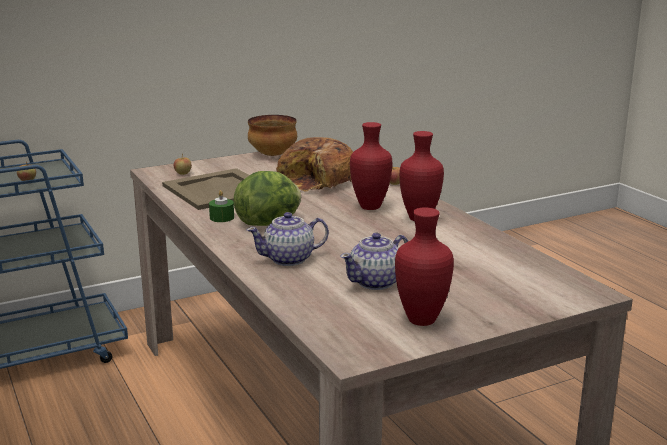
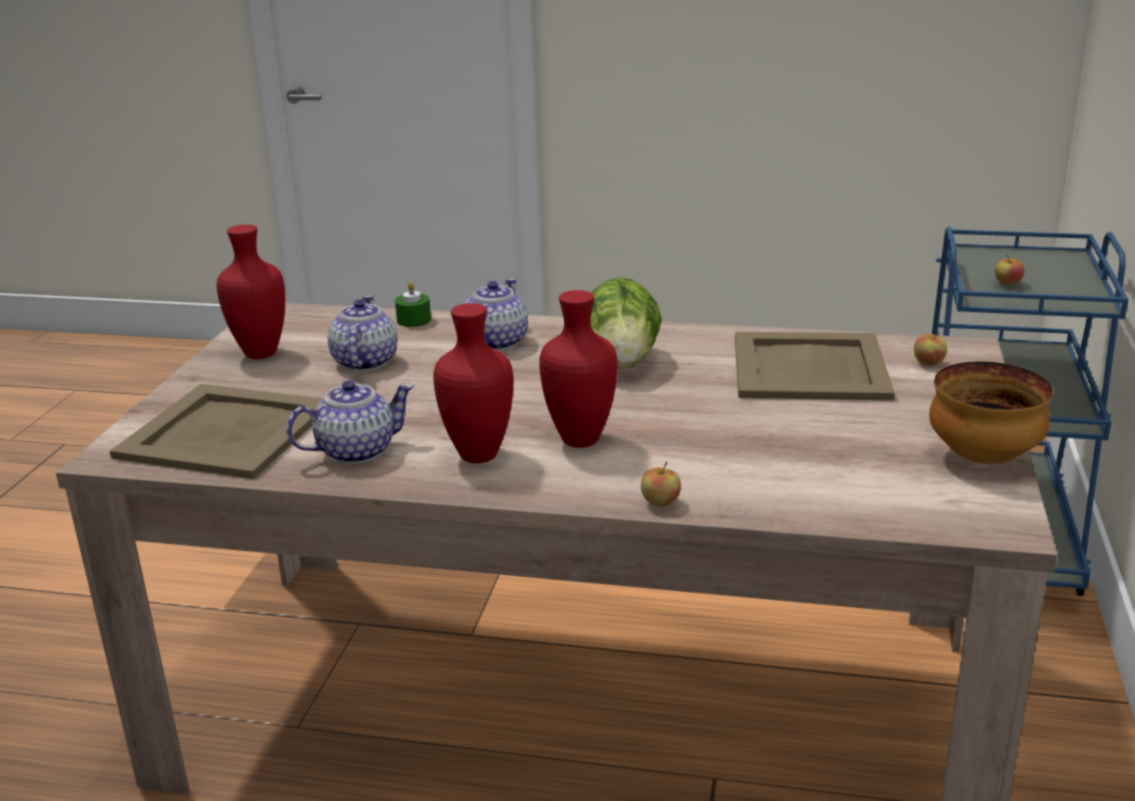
camera: 130 degrees right, 5 degrees up
(222, 218) = (683, 343): green candle -> green candle (414, 320)
(317, 181) = (763, 445): bread -> none
(466, 242) = (355, 451): none -> teapot
(512, 278) = (228, 431): none -> beige tray

